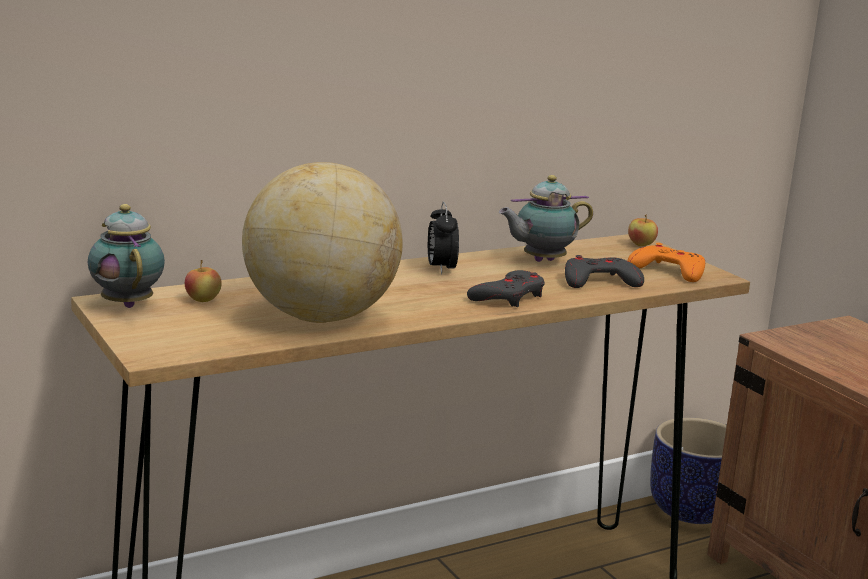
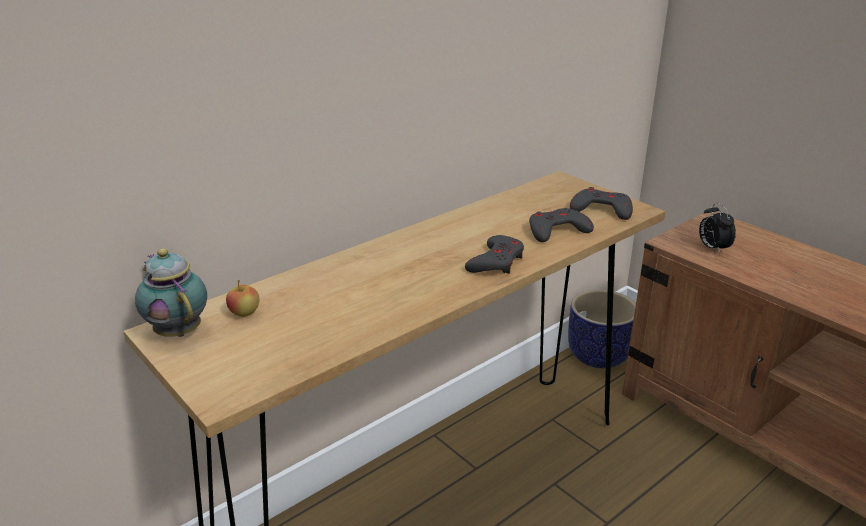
camera: 10 degrees left, 10 degrees up
(320, 316) = (353, 316): globe -> none
(441, 269) = (429, 238): alarm clock -> alarm clock (712, 248)
(541, 261) = (502, 215): teapot -> none
(641, 245) = (568, 184): apple -> none
(668, 270) = (601, 209): orange game controller -> grey game controller

